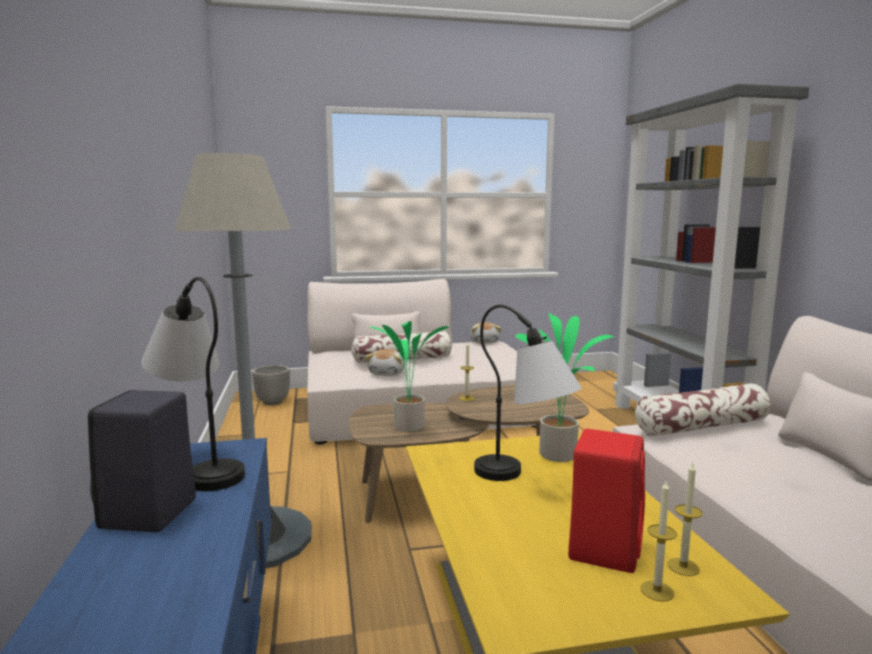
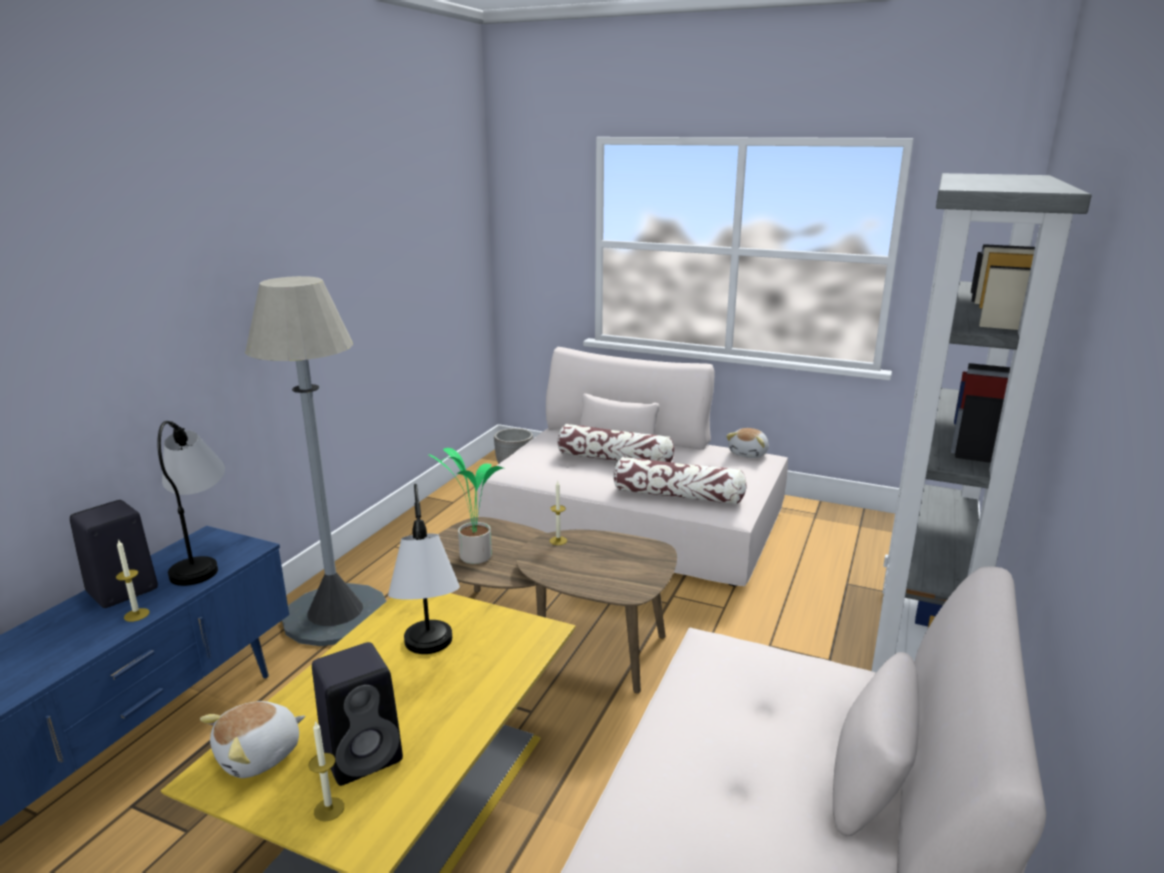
camera: 35 degrees right, 10 degrees up
(387, 373) = (568, 477): plush toy -> plush toy (260, 755)
(559, 454) = (508, 644): potted plant -> none
(604, 548) = (364, 754): red speaker -> black speaker
(683, 567) = (385, 802): candle -> candle (136, 615)
(701, 427) = (770, 668): pillow -> pillow (678, 495)

